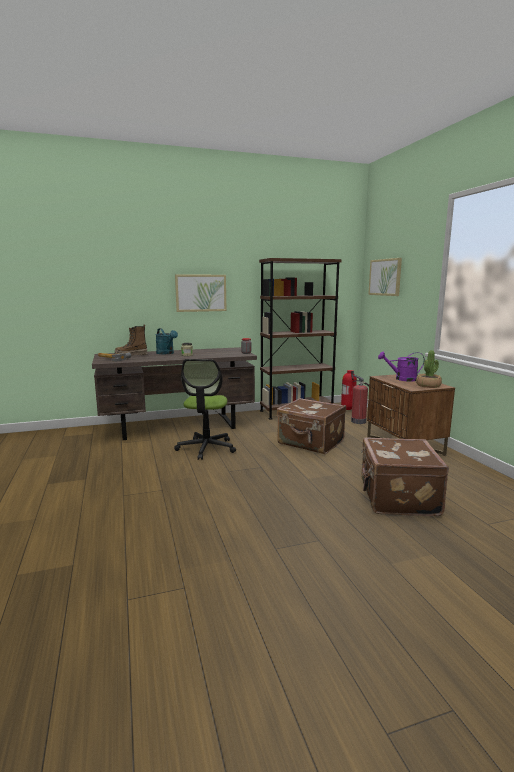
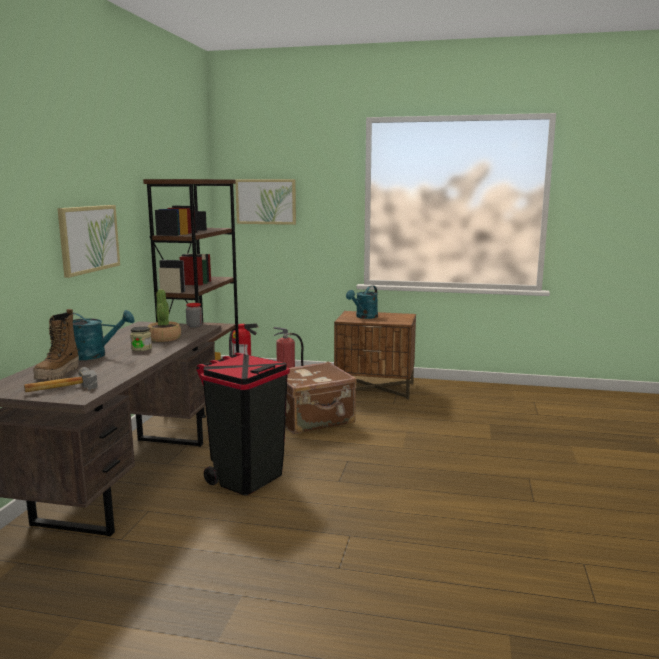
camera: 60 degrees left, 0 degrees up
(206, 448) = (247, 477): office chair -> black trash can
(397, 498) = (475, 426): brown suitcase -> none
(402, 379) = (364, 317): purple watering can -> turquoise watering can
(428, 385) = (400, 317): potted plant -> potted plant (164, 338)

